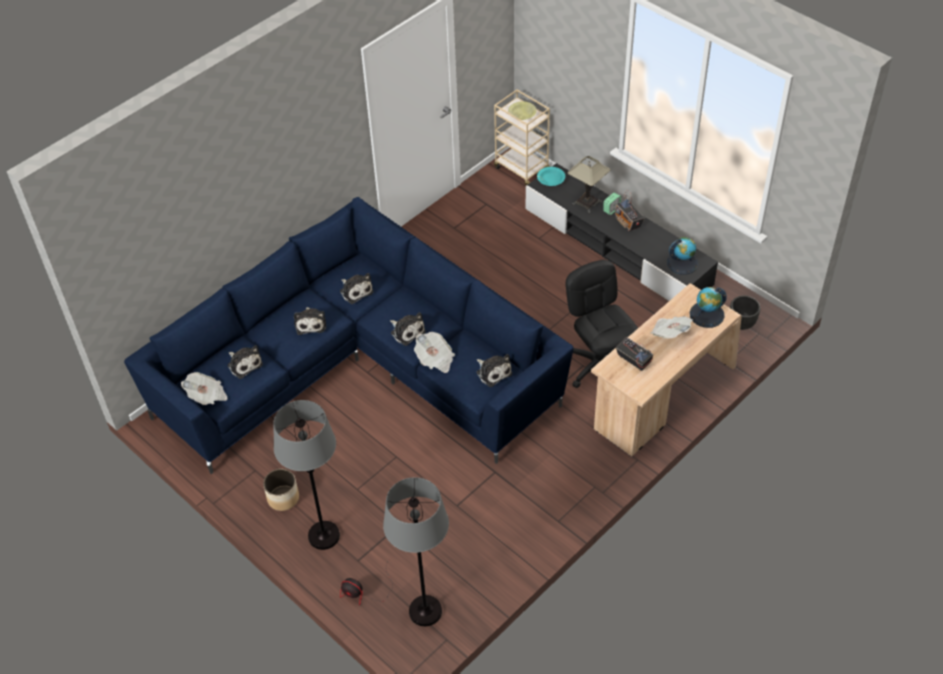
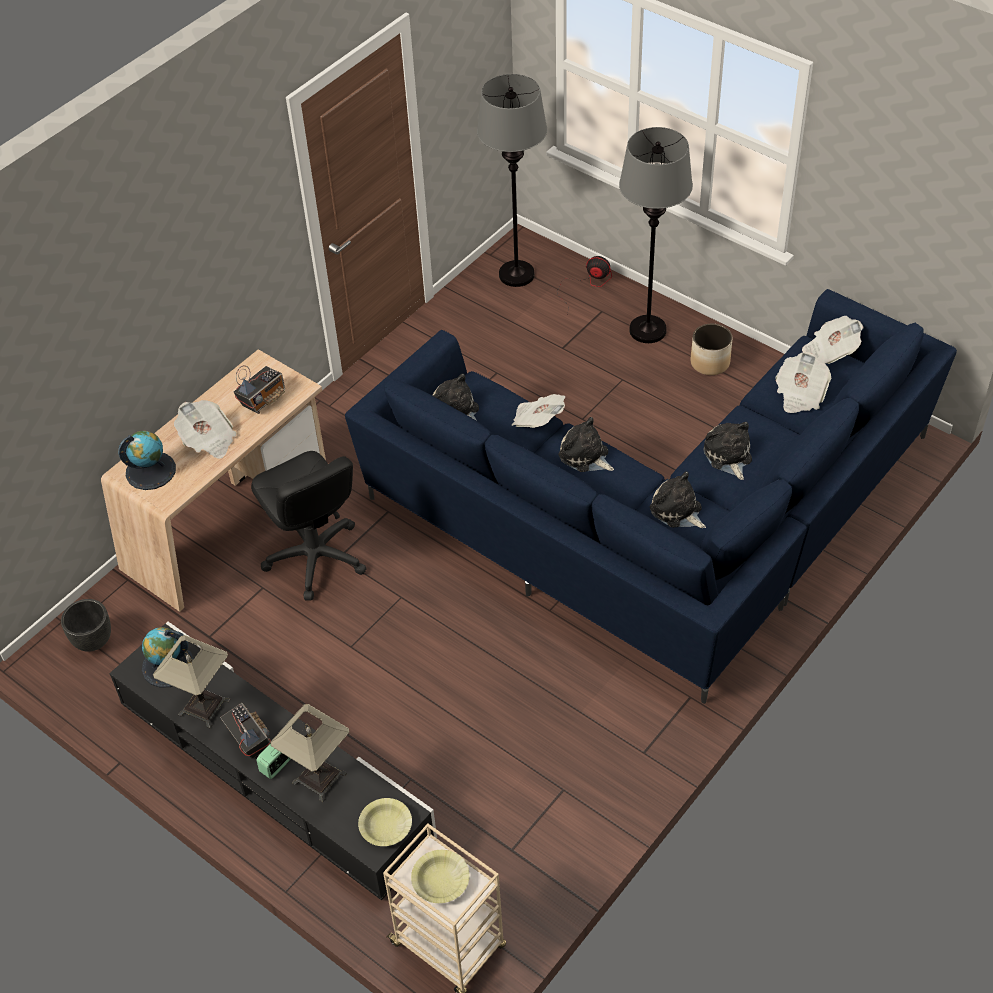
camera: 175 degrees right, 0 degrees up
(244, 364) = (800, 394): plush toy -> newspaper
(551, 180) = (386, 827): turquoise bowl -> yellow bowl
(633, 361) = (263, 400): radio -> radio turned 90 degrees counterclockwise
(657, 240) = (204, 707): none -> table lamp

